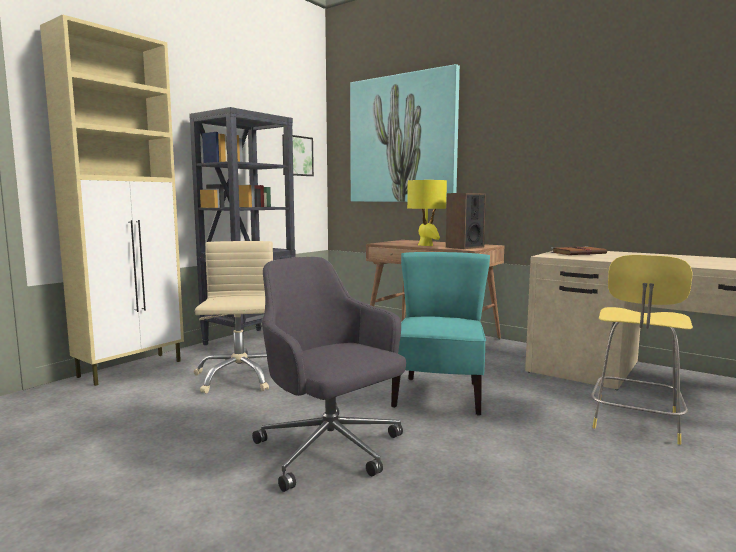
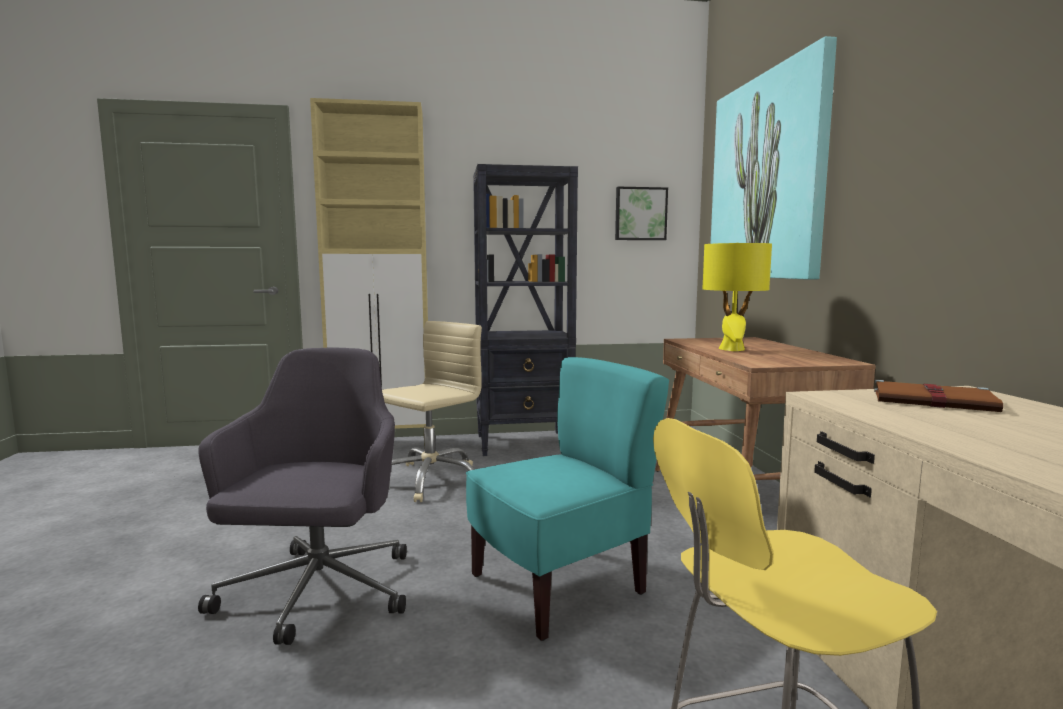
camera: 45 degrees right, 0 degrees up
(464, 247) = (773, 359): speaker -> none

